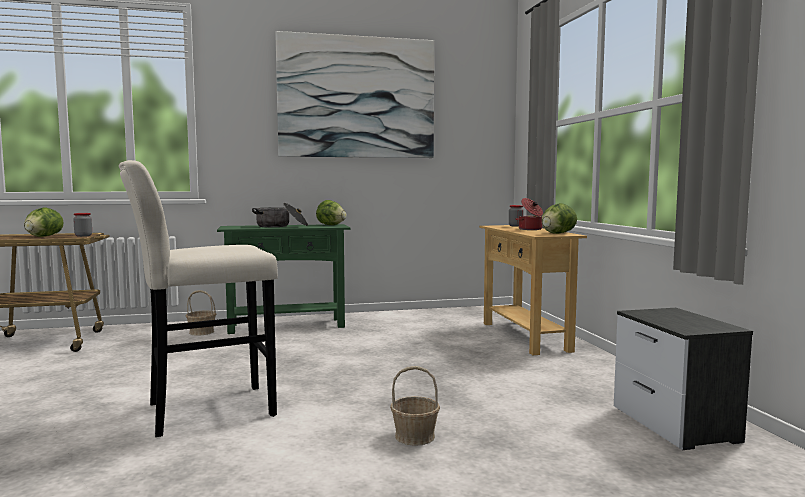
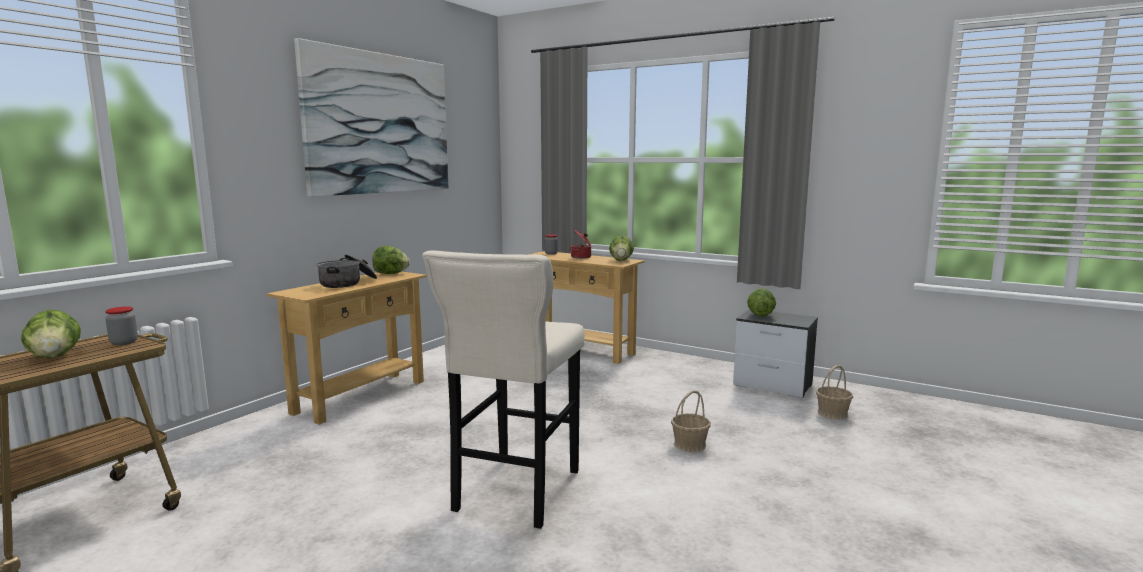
camera: 45 degrees left, 5 degrees up
(201, 332) = (280, 432): basket -> basket (832, 414)
(286, 326) = (360, 396): green console table -> beige console table
(661, 314) = (760, 315): none -> lettuce

